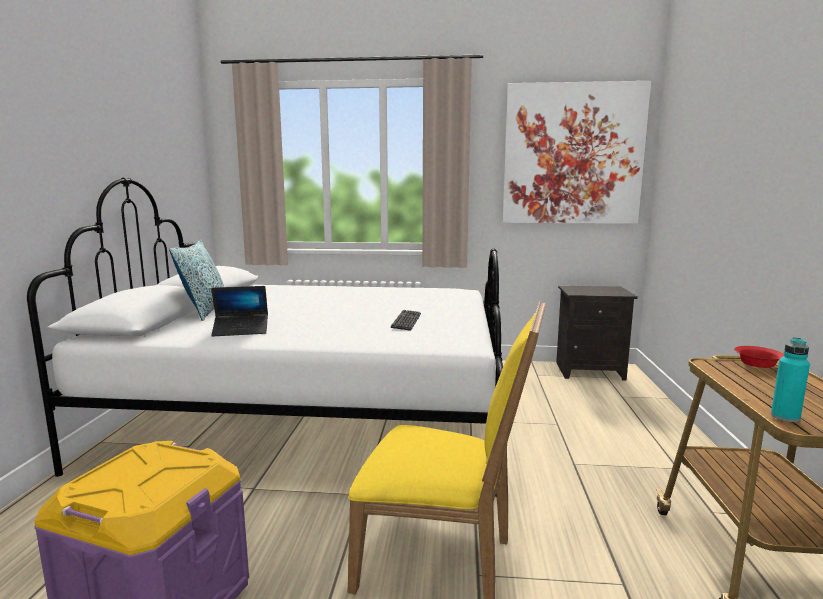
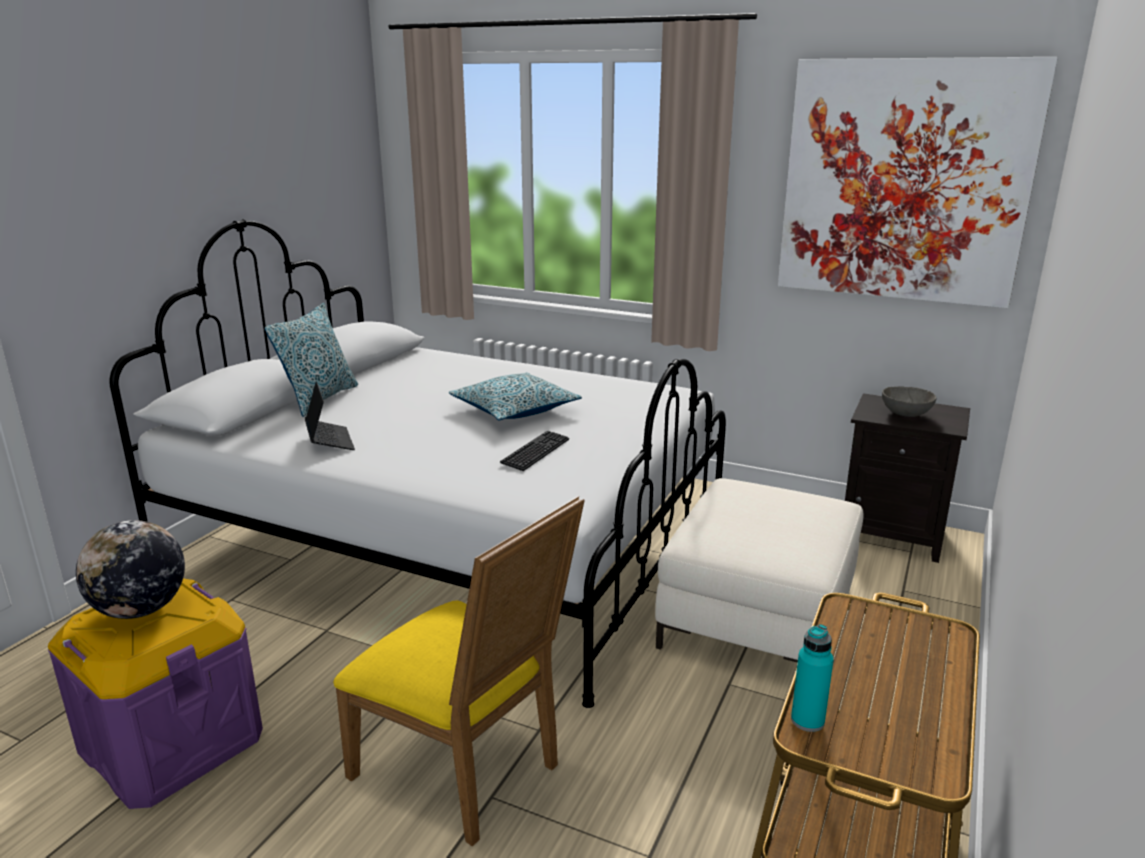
camera: 20 degrees right, 10 degrees up
(135, 469) = (140, 610): none -> globe
(241, 330) = (330, 441): laptop -> laptop turned 120 degrees counterclockwise
(363, 305) = (514, 410): none -> pillow
(556, 424) = (758, 617): none -> white ottoman
(593, 291) = (905, 414): none -> grey bowl
(758, 364) = (916, 623): red bowl -> none

